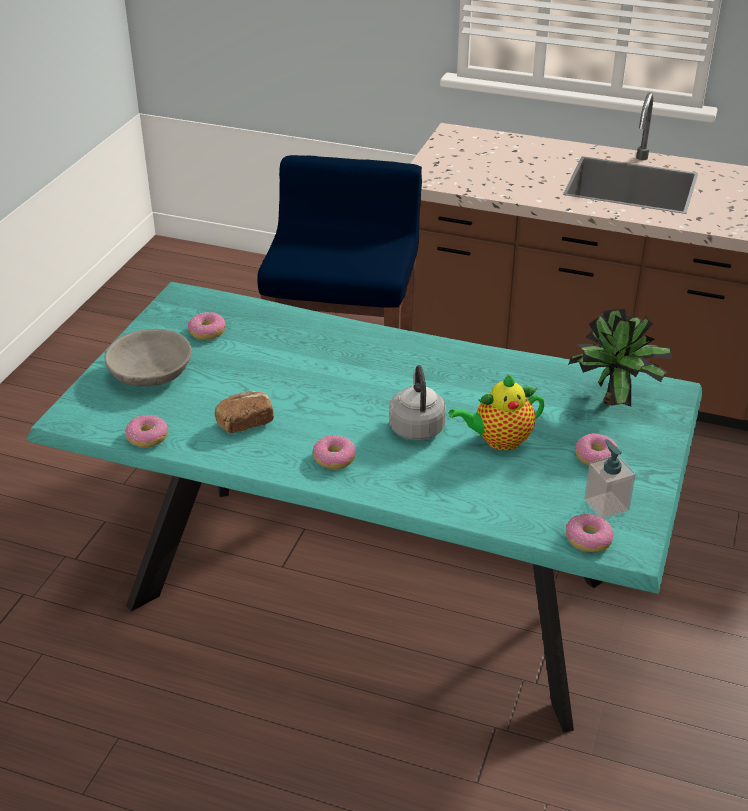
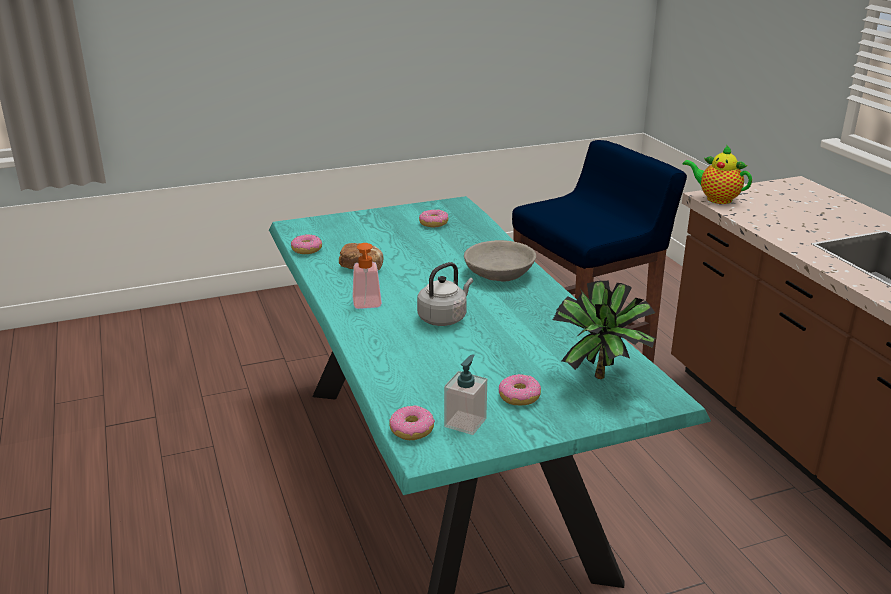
camera: 50 degrees right, 10 degrees down
(151, 373) = (367, 227): grey bowl -> grey bowl (499, 274)
(334, 458) = (367, 306): donut -> soap dispenser
(499, 440) = (476, 352): teapot -> teapot (716, 199)

